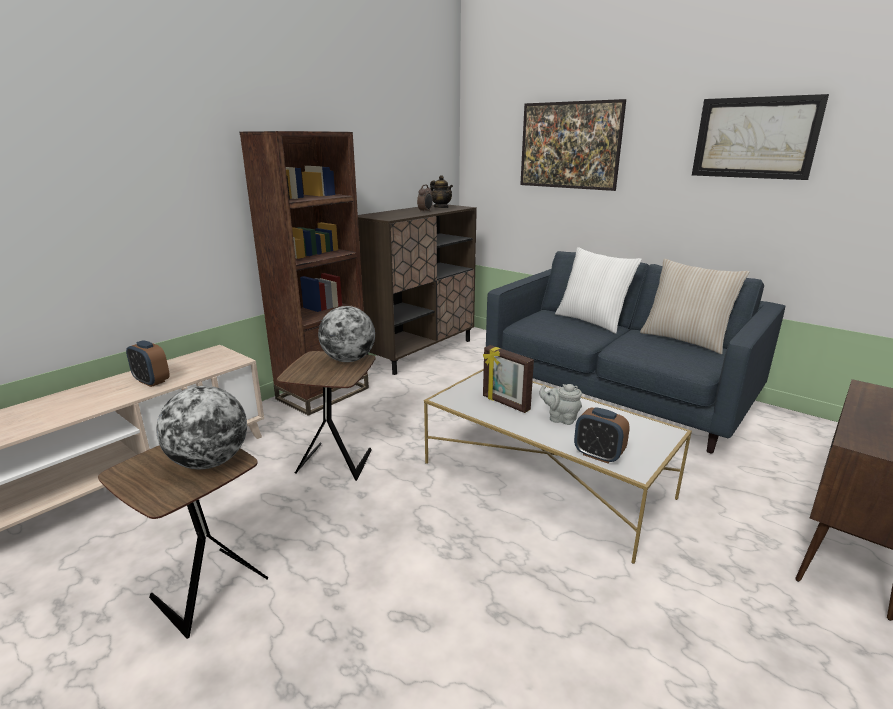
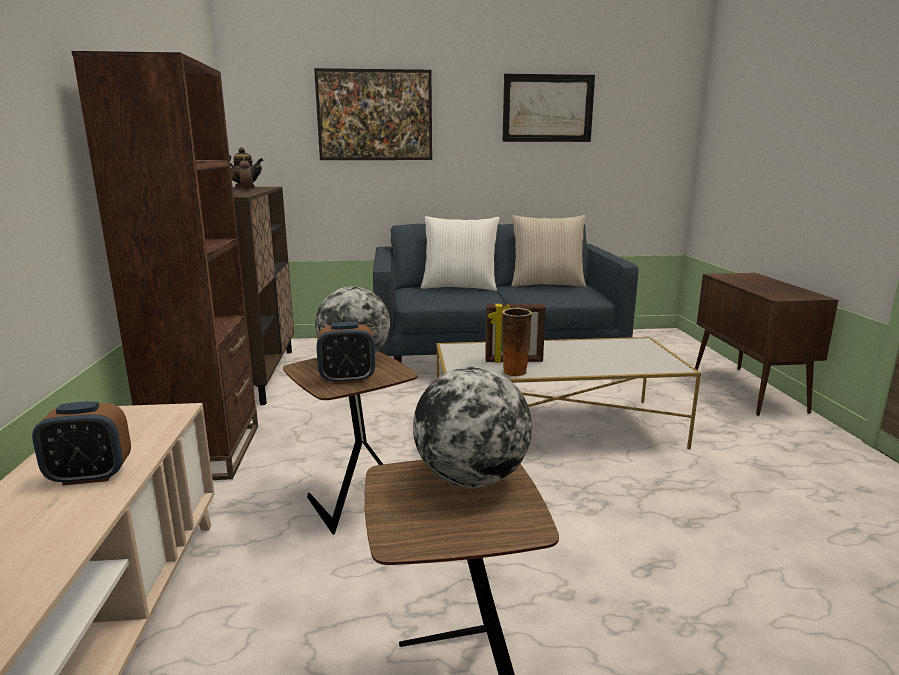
camera: 45 degrees left, 5 degrees down
(482, 413) = (515, 373): none -> vase
(560, 419) = (571, 357): grey teapot -> none
(598, 455) = (642, 367): alarm clock -> alarm clock (347, 379)

